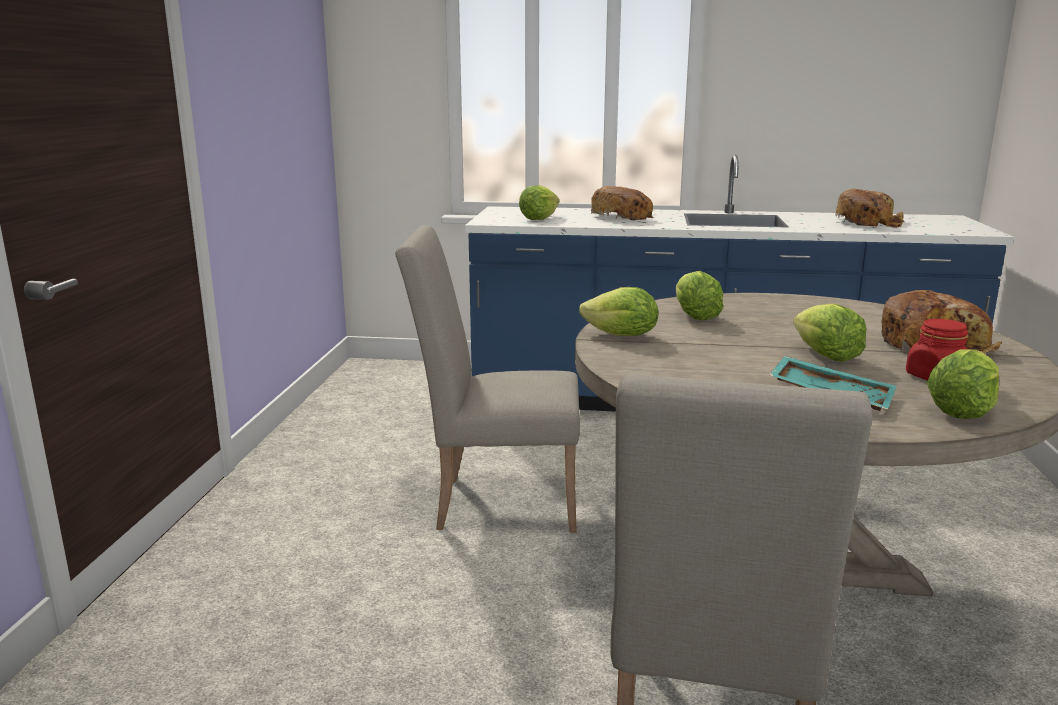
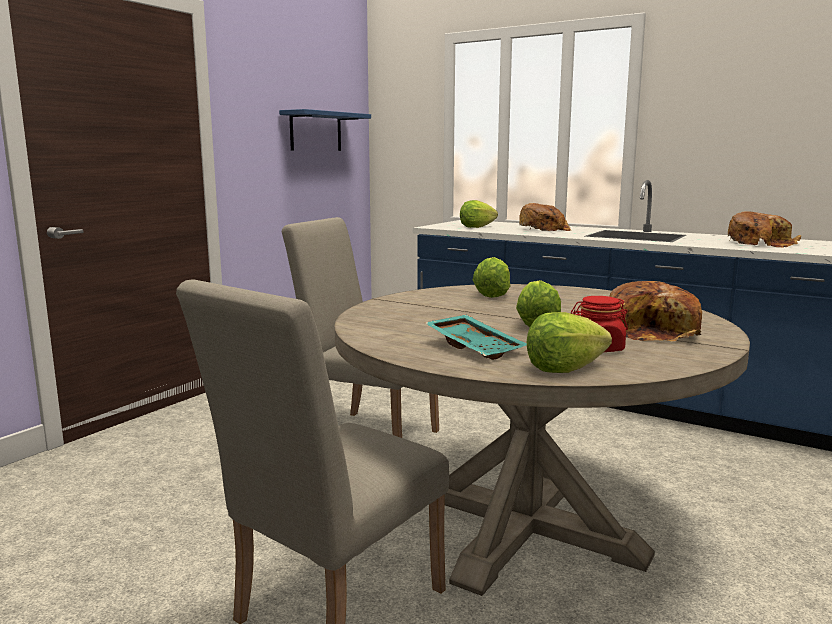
camera: 25 degrees right, 5 degrees down
(286, 93) = (316, 131): none -> blue shelf
(622, 336) = (408, 300): lettuce -> none

